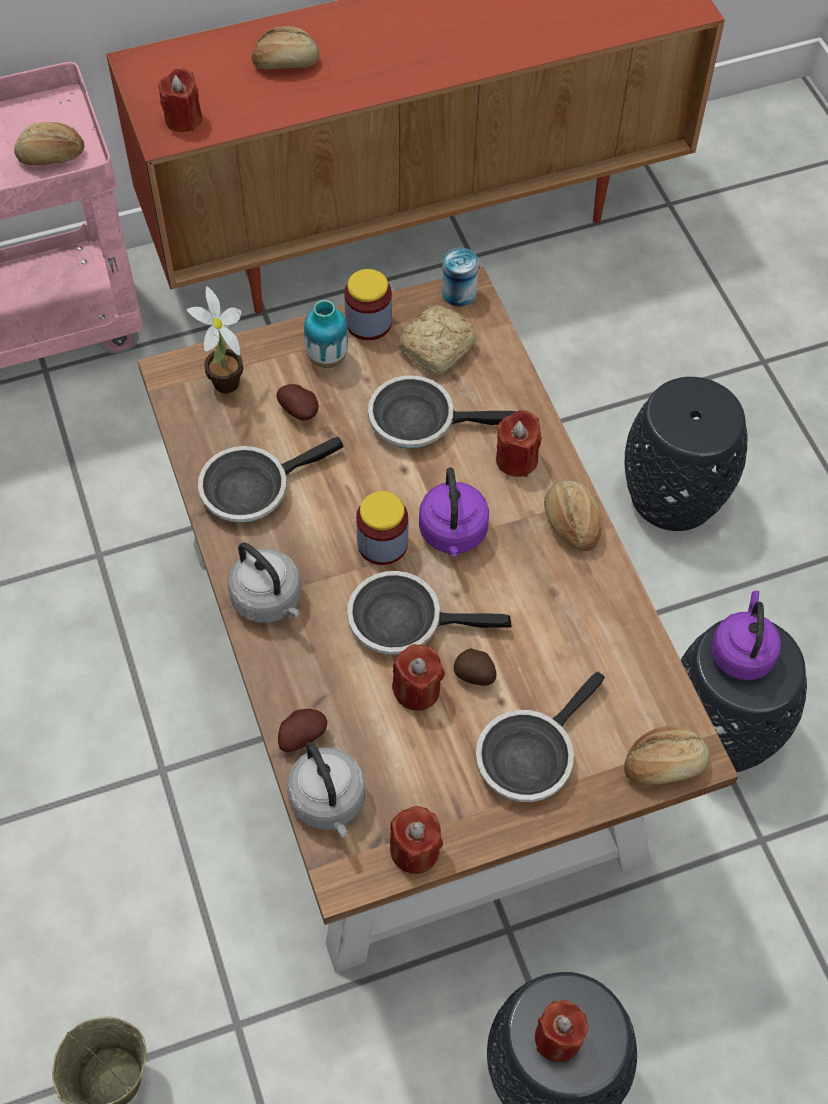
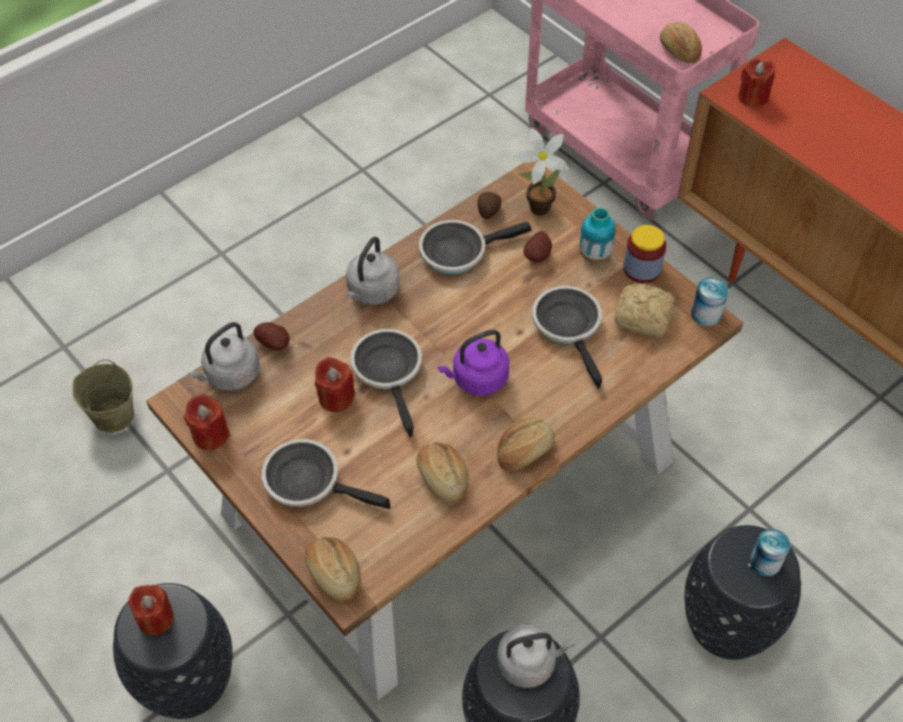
camera: 70 degrees right, 5 degrees down
(251, 488) = (458, 252): frying pan -> frying pan turned 60 degrees counterclockwise
(285, 62) = (853, 132): bread -> bread (442, 478)
(382, 543) = (448, 339): jar -> none
(475, 675) = (362, 429): potato -> potato (488, 212)
(516, 459) = (566, 399): red candle -> none
(696, 403) = (765, 562): none -> can
(742, 652) = (529, 663): purple kettle -> grey kettle

